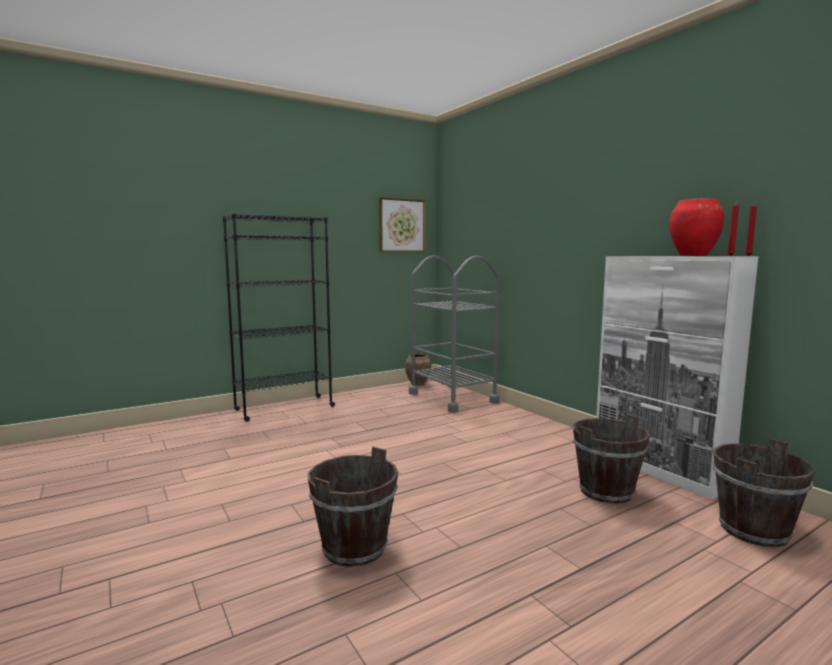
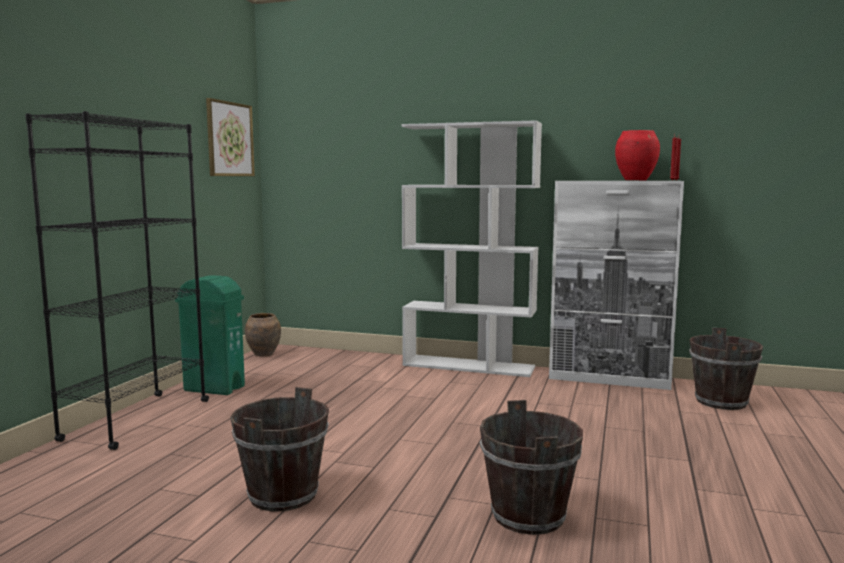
camera: 40 degrees left, 0 degrees up
(351, 399) = (214, 388): none -> green trash can
(452, 398) = (335, 361): grey cart -> none
(544, 424) = (469, 366): none -> white bookcase
(606, 491) = (609, 405): brown bucket -> brown bucket (283, 495)

